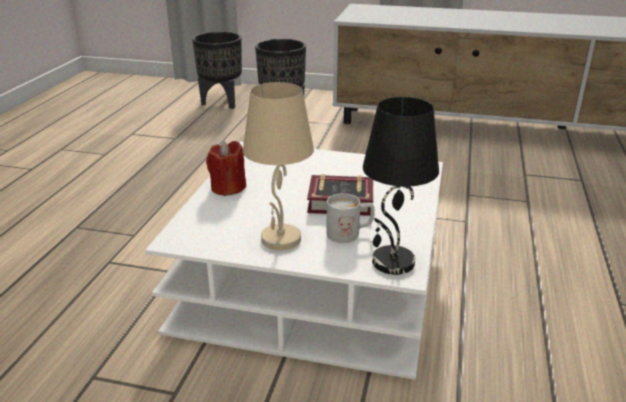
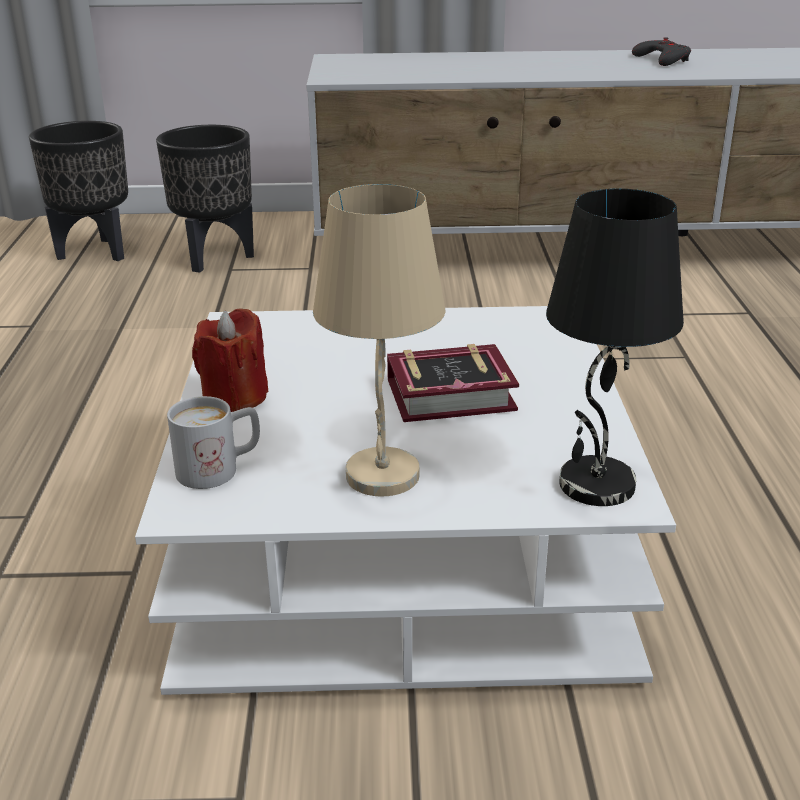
camera: 15 degrees left, 0 degrees up
(350, 233) = (497, 447): white mug -> white mug (220, 469)
(554, 20) = (662, 59): none -> grey game controller

